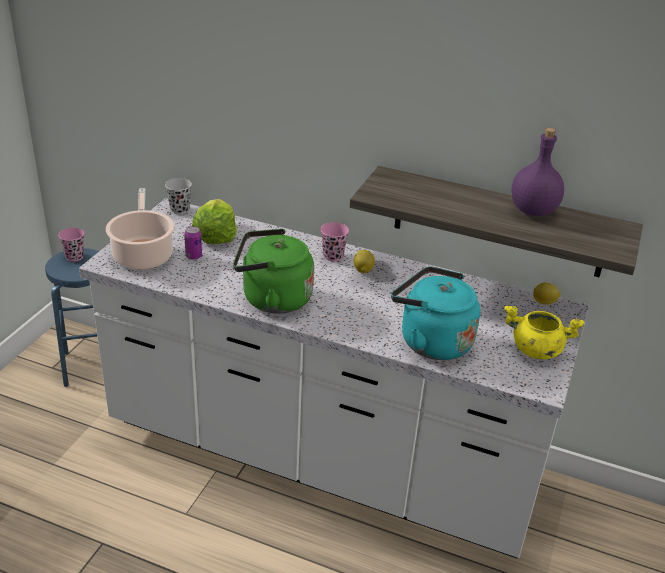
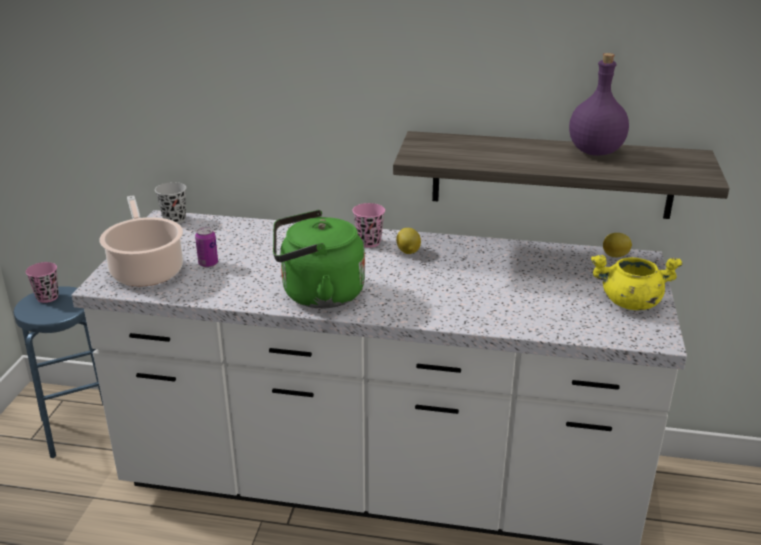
camera: 10 degrees left, 5 degrees down
(215, 235) = (226, 239): lettuce -> none
(431, 341) = (514, 311): turquoise kettle -> none

